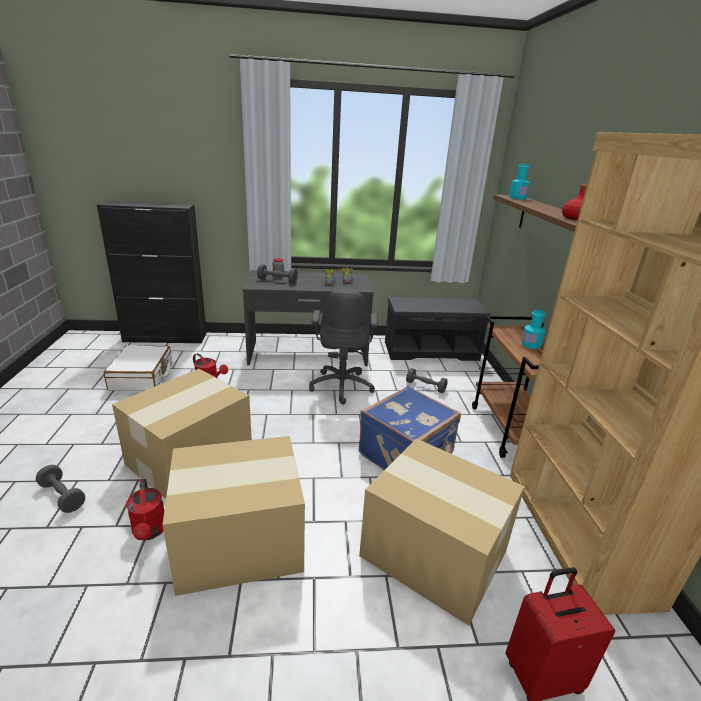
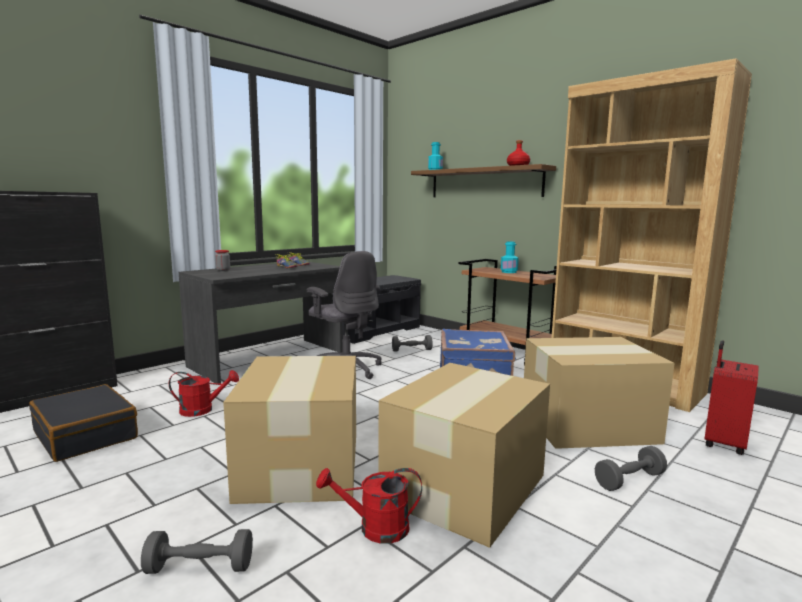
camera: 40 degrees left, 15 degrees down
(142, 376) = (86, 435): white suitcase -> black suitcase
(150, 532) = (375, 528): red watering can -> red watering can turned 150 degrees clockwise
(277, 281) = (234, 272): grey dumbbell -> grey dumbbell (629, 480)

